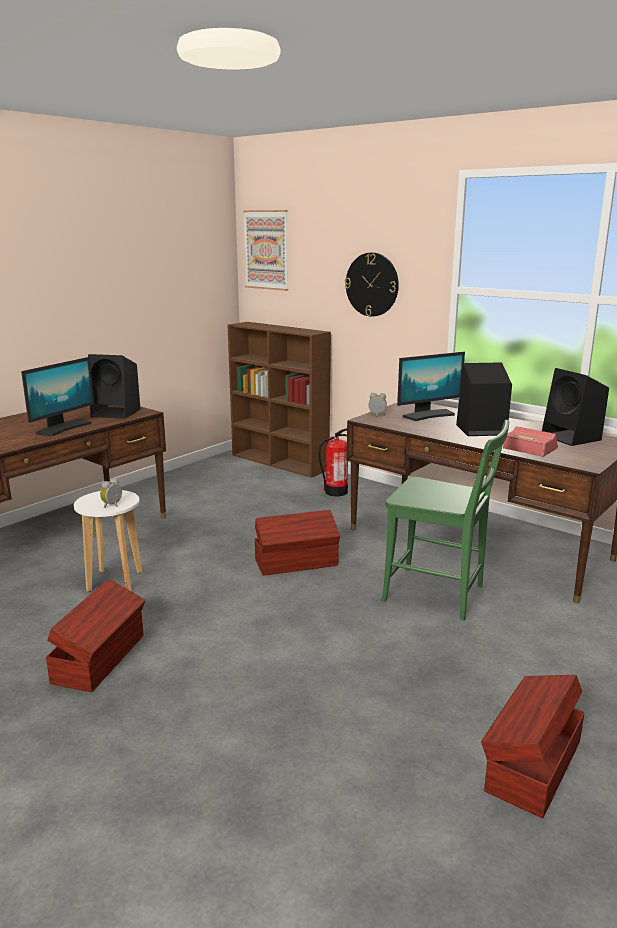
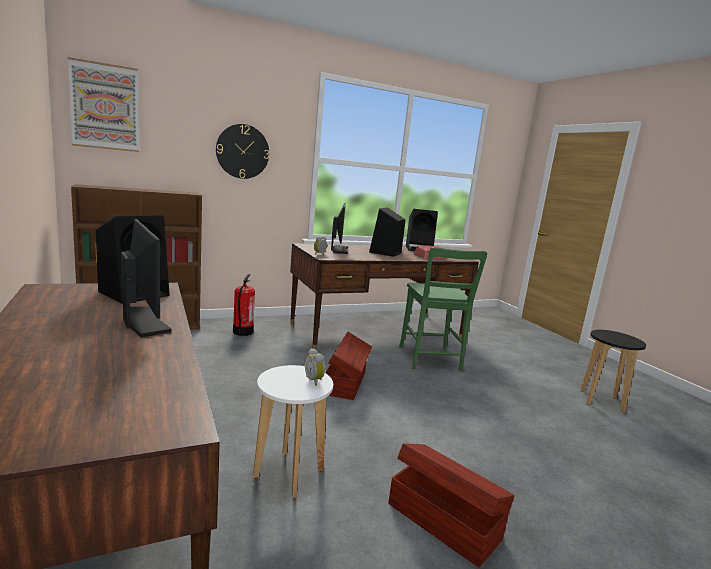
camera: 65 degrees left, 5 degrees down
(439, 594) = (430, 360): green chair -> green chair turned 120 degrees clockwise
(531, 765) = (601, 401): brown storage box -> black stool

